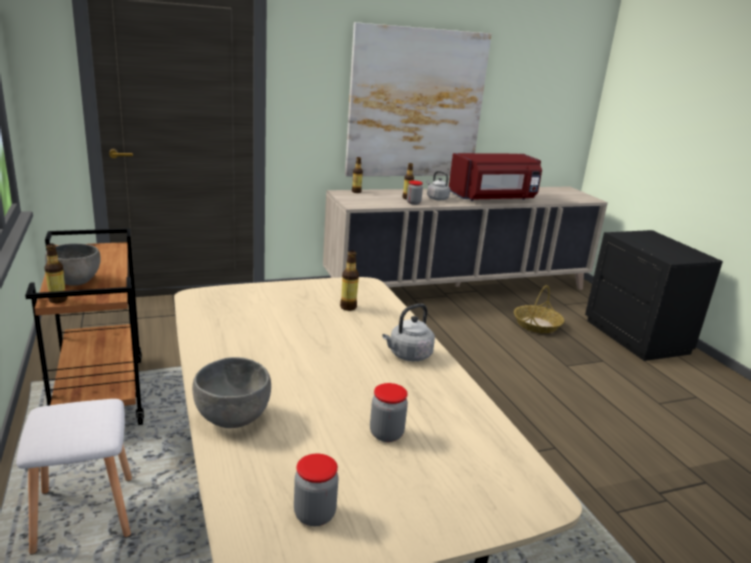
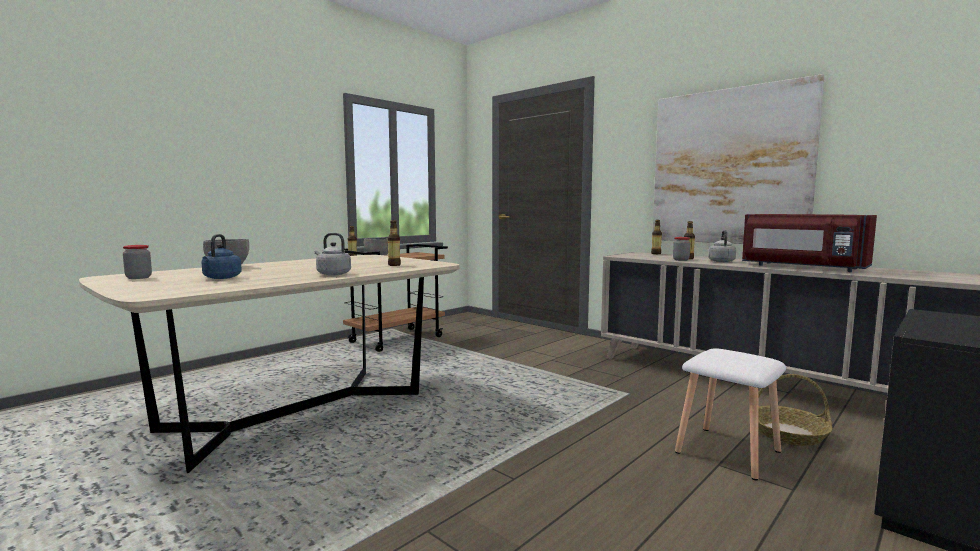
camera: 65 degrees right, 15 degrees down
(83, 512) = (296, 361): white stool -> white stool (727, 451)
(386, 434) = (221, 278): jar -> blue kettle

